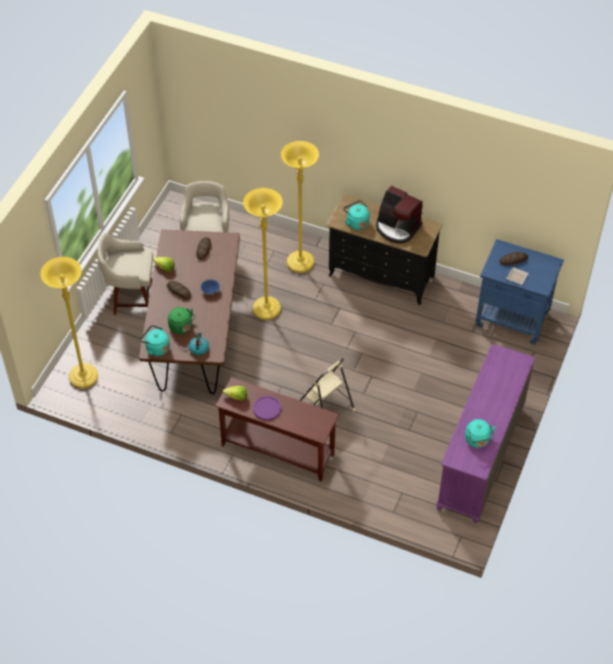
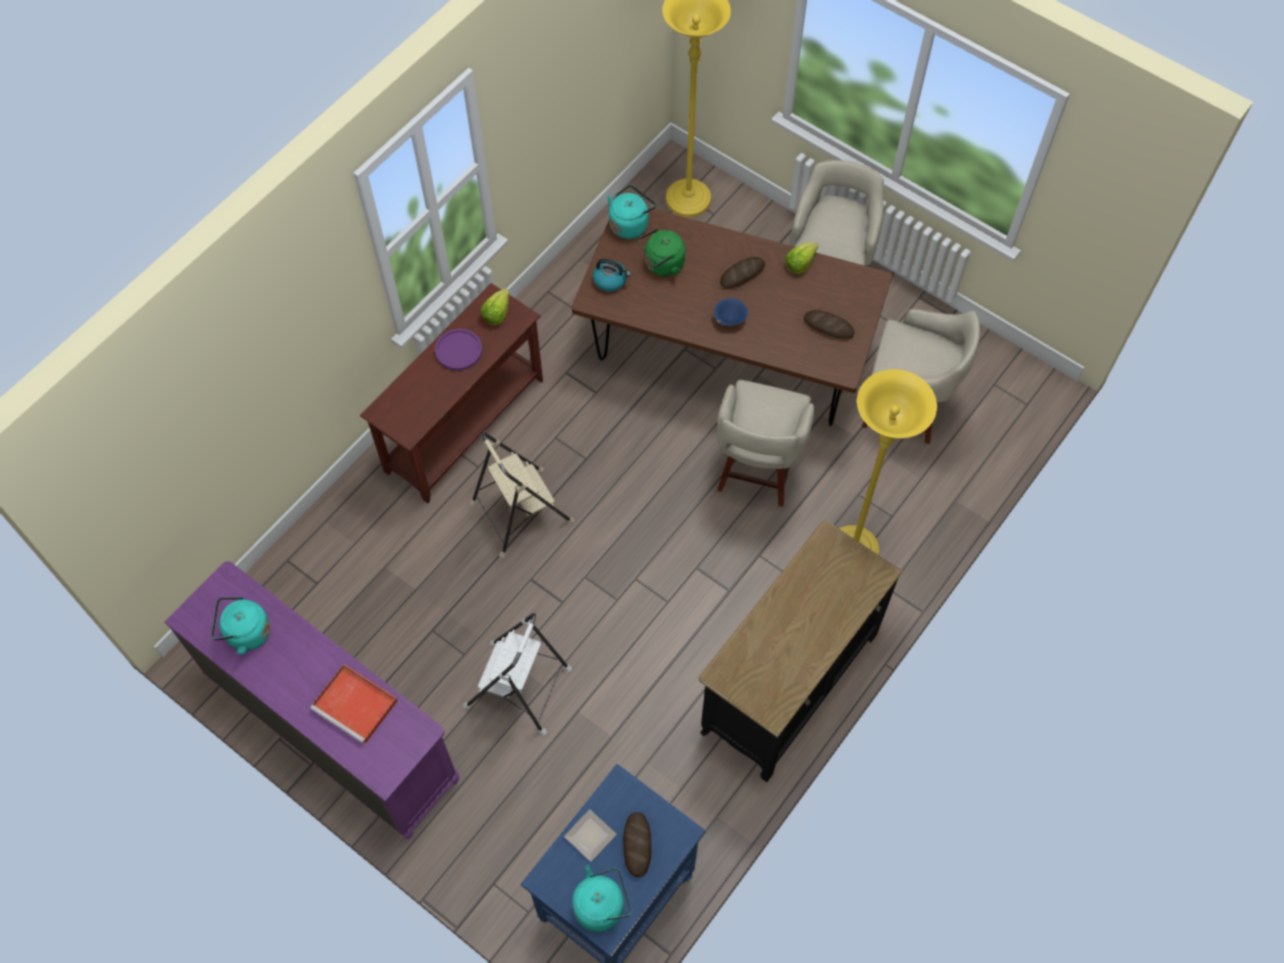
camera: 105 degrees right, 10 degrees up
(266, 309) = (756, 472): yellow floor lamp -> beige stool
(356, 222) = (817, 573): turquoise kettle -> turquoise kettle (602, 905)
(397, 227) = (786, 645): coffee machine -> none
(426, 382) = (520, 688): none -> white step ladder
(495, 381) = (356, 705): none -> red tray

